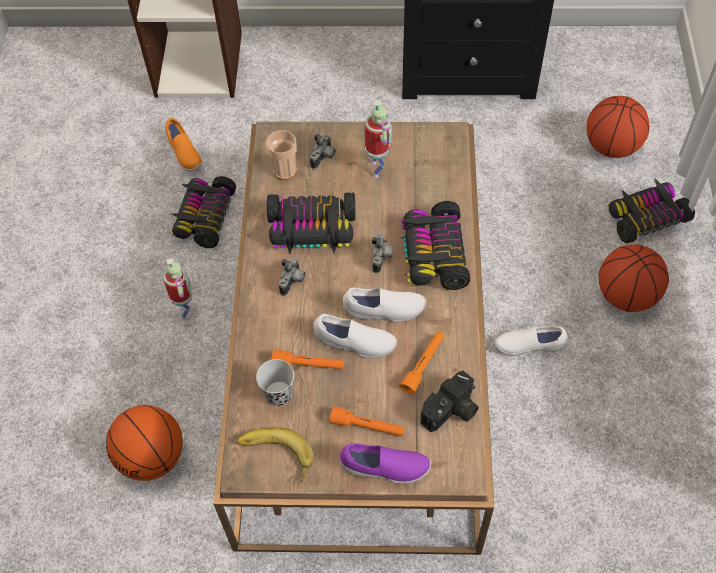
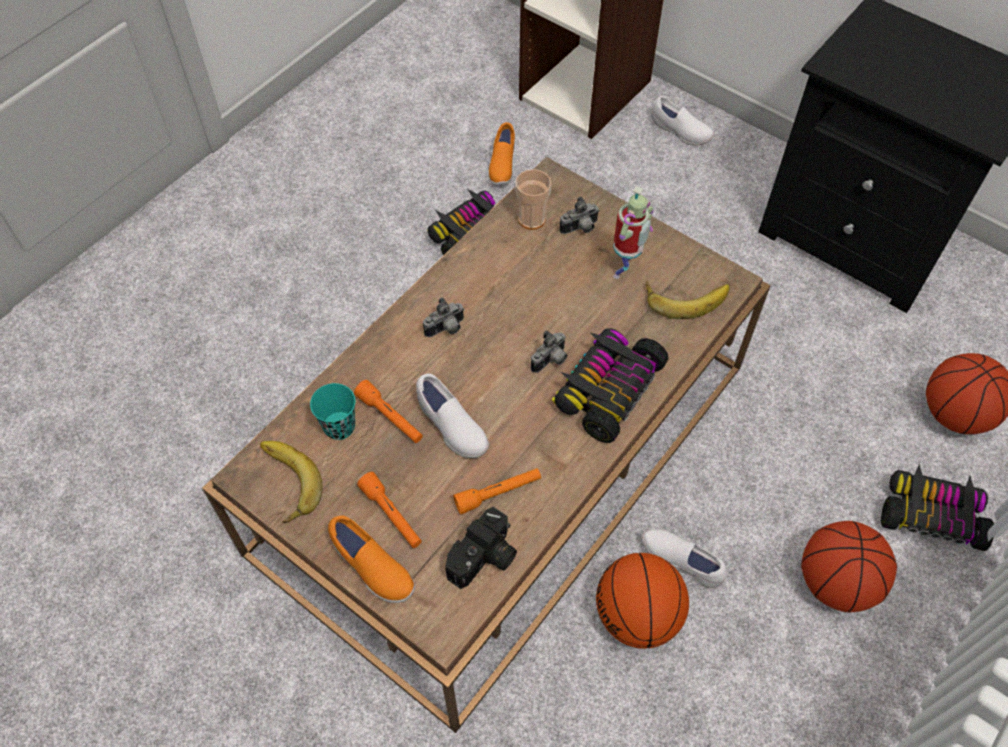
camera: 35 degrees right, 0 degrees up
(152, 457) = (247, 422): basketball -> basketball (637, 616)
(186, 311) = (384, 310): toy robot -> none
(278, 394) = (339, 427): black cup -> turquoise cup
(312, 229) = (508, 290): toy car -> none
(384, 311) = (507, 414): white shoe -> white shoe (680, 132)
(385, 469) = (371, 568): purple shoe -> orange shoe
(431, 162) = (685, 297): none -> banana
(451, 412) = (484, 559): camera -> camera turned 45 degrees counterclockwise

